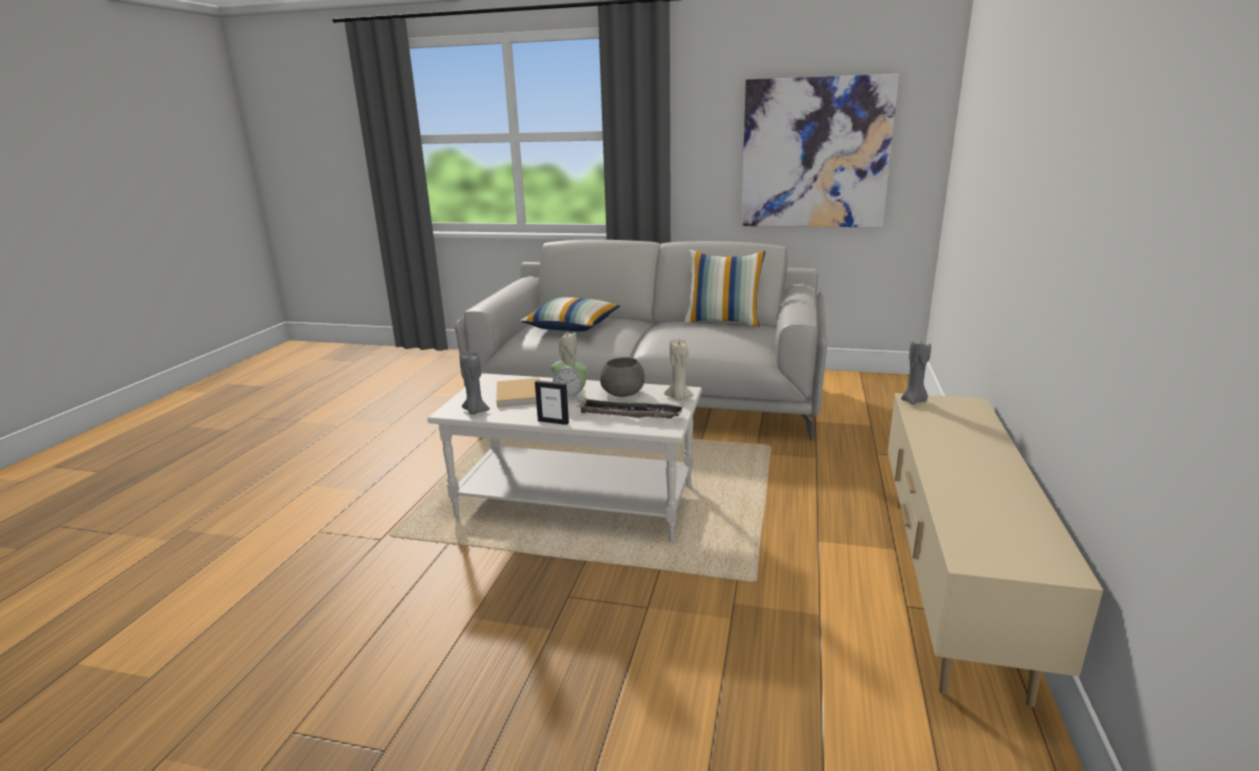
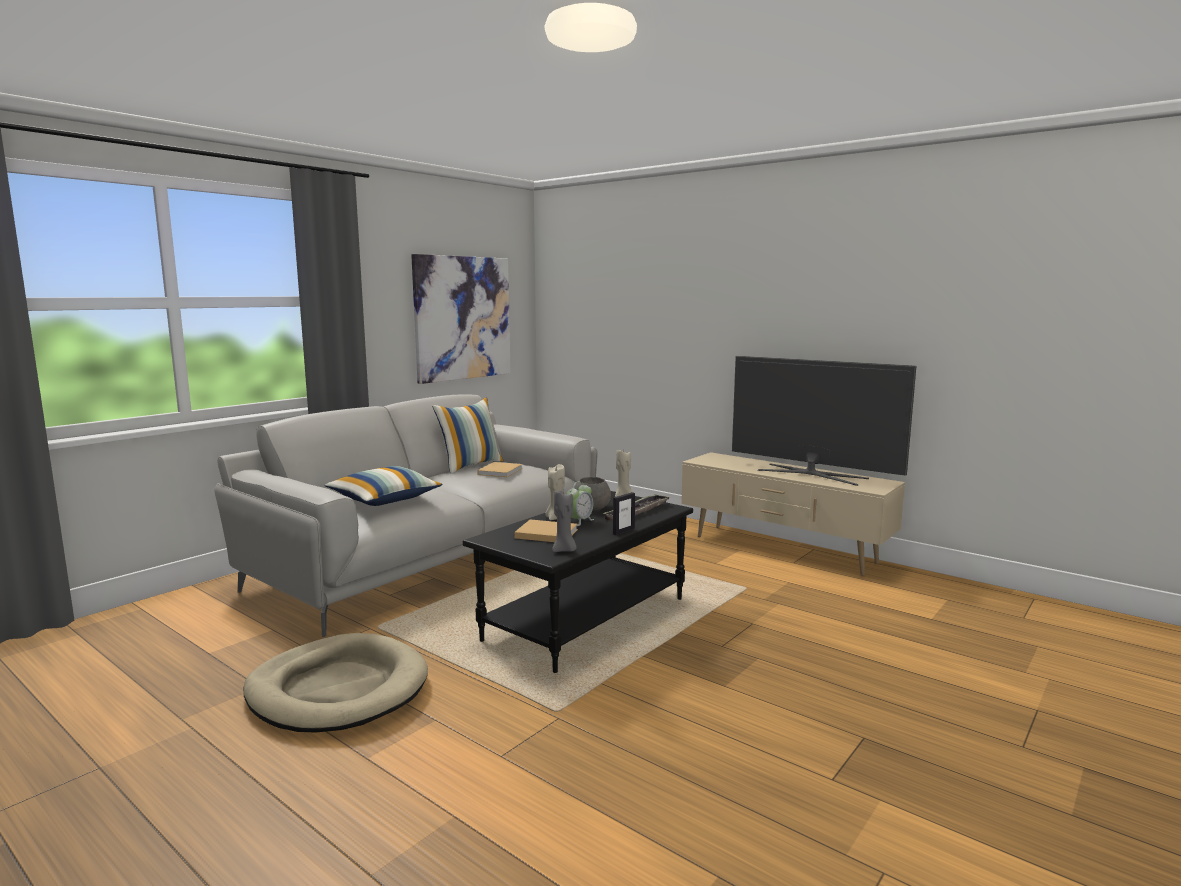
camera: 65 degrees left, 10 degrees down
(397, 445) = (338, 689): none -> beige dog bed
(577, 500) = (586, 619): white coffee table -> black coffee table
(711, 334) = (501, 471): none -> beige book
(914, 401) = (699, 461): grey candle -> none
(985, 487) = (812, 474): none -> television

